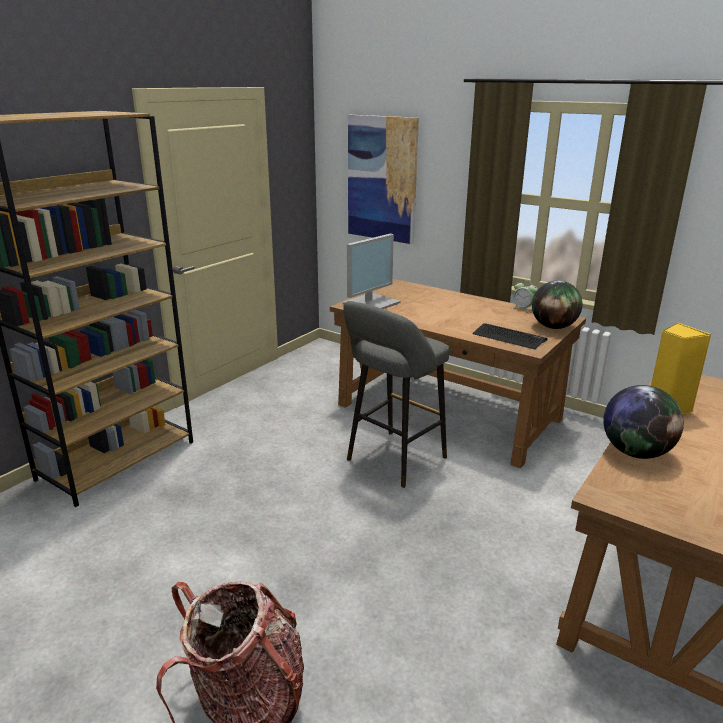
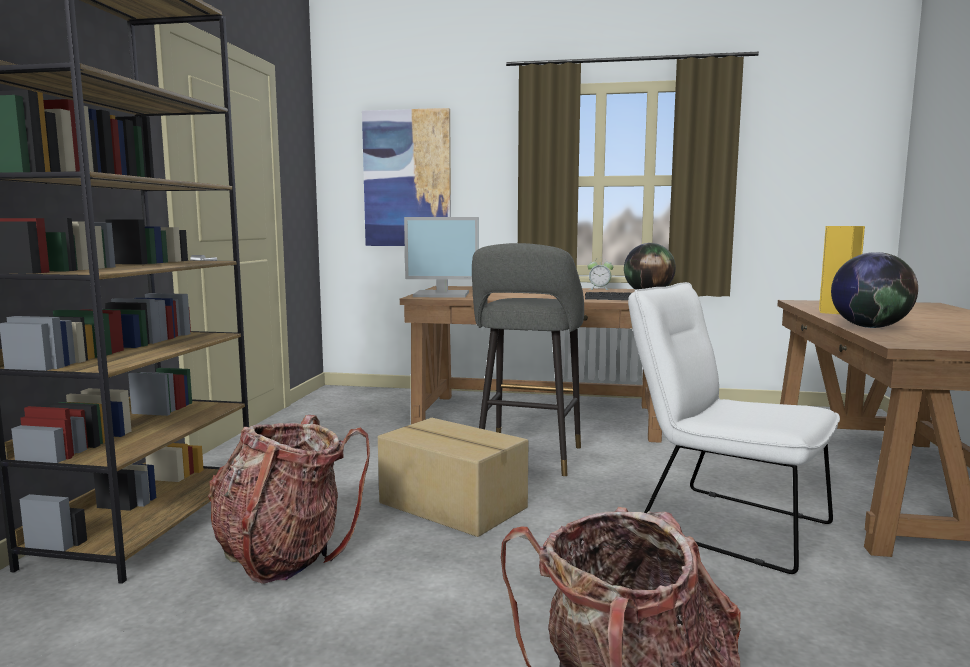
camera: 25 degrees left, 15 degrees down
(167, 510) = (284, 555): none -> backpack
(297, 496) = (452, 506): none -> cardboard box
(371, 303) = (443, 294): monitor -> monitor turned 75 degrees clockwise
(472, 572) = (722, 523): none -> white chair

